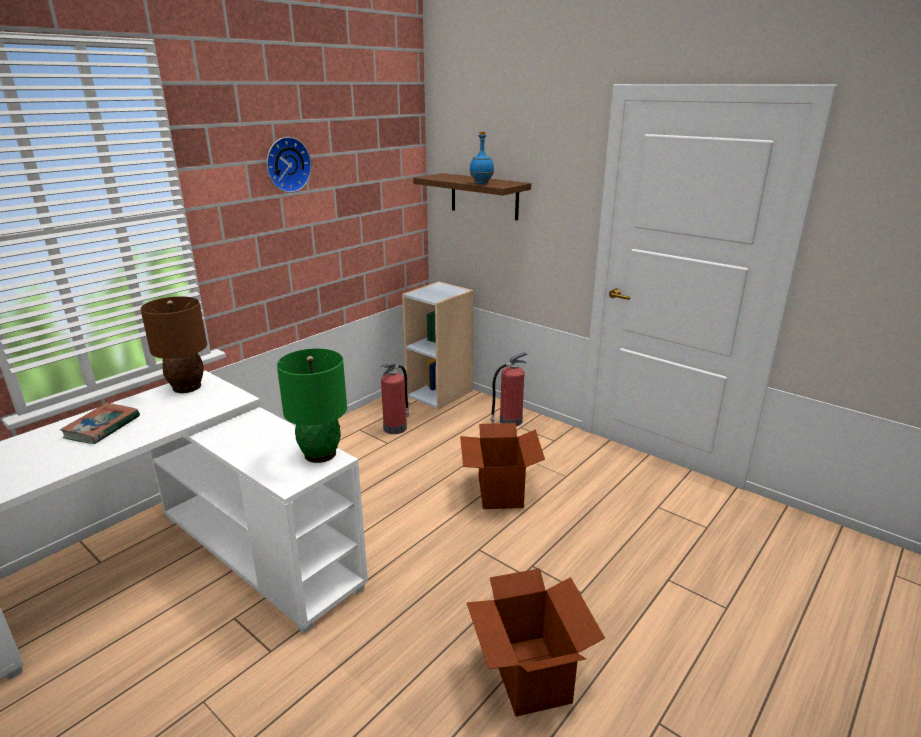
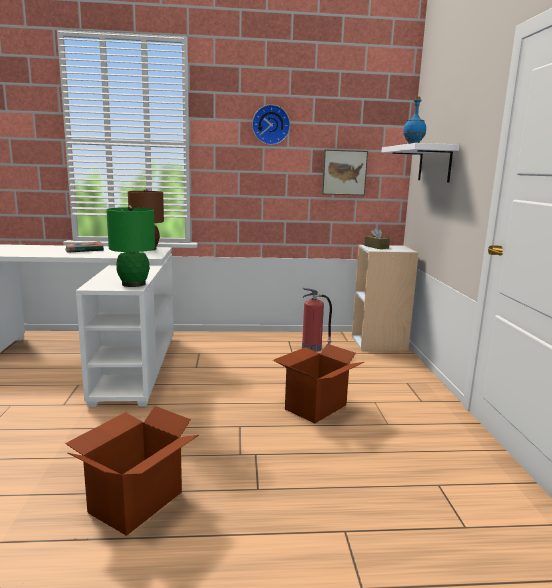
camera: 45 degrees right, 10 degrees down
(370, 211) = (344, 172): none -> picture
(426, 293) = (376, 247): none -> brown tissue box
(484, 196) = (434, 164): brown shelf -> white shelf
(509, 421) = (404, 376): fire extinguisher -> none

